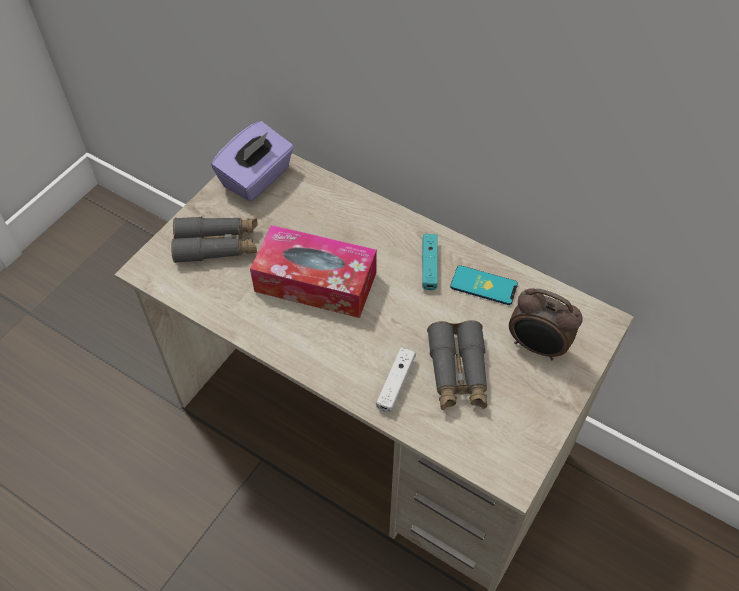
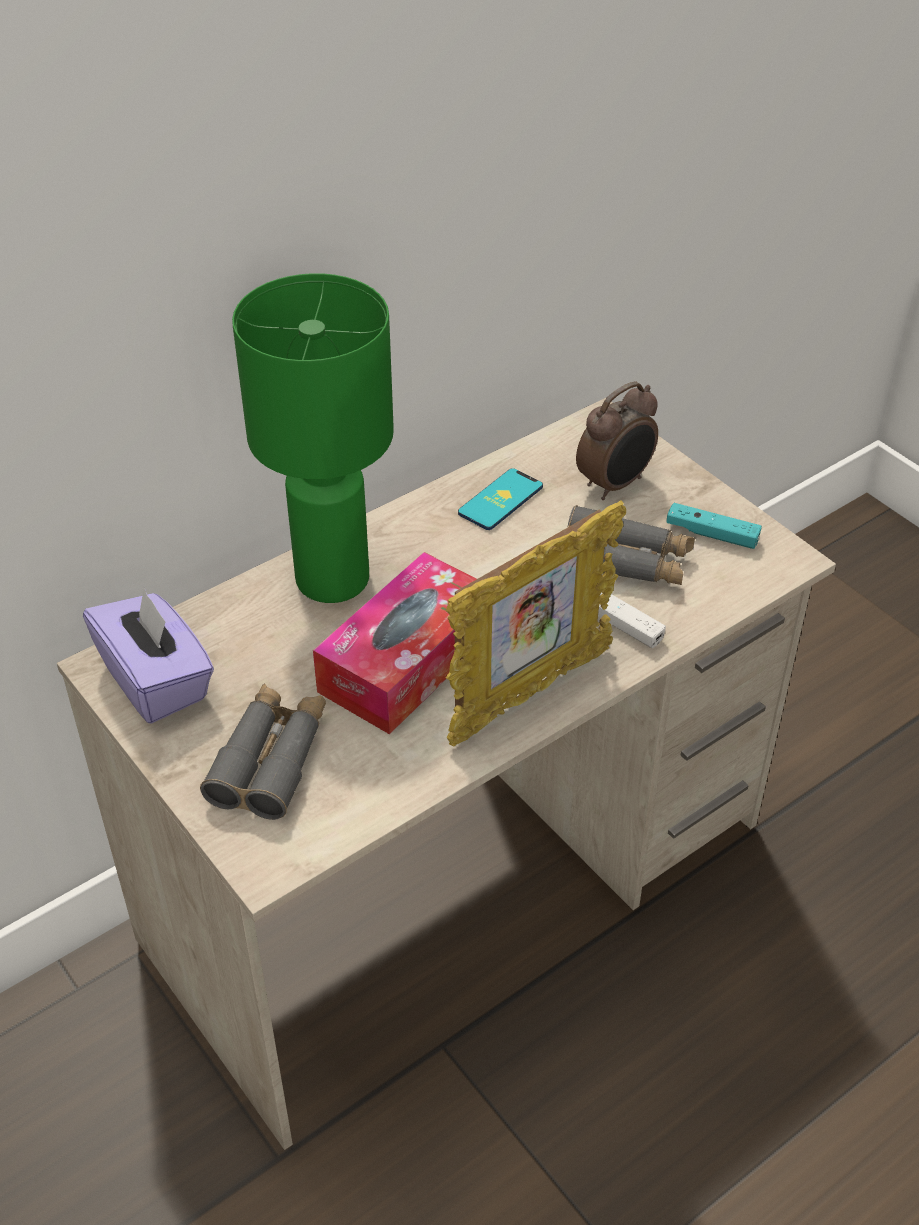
camera: 70 degrees left, 10 degrees down
(311, 351) = (528, 694): none -> picture frame
(369, 225) = (334, 578): none -> green table lamp
(429, 266) = (441, 539): turquoise game controller -> turquoise game controller (712, 534)

